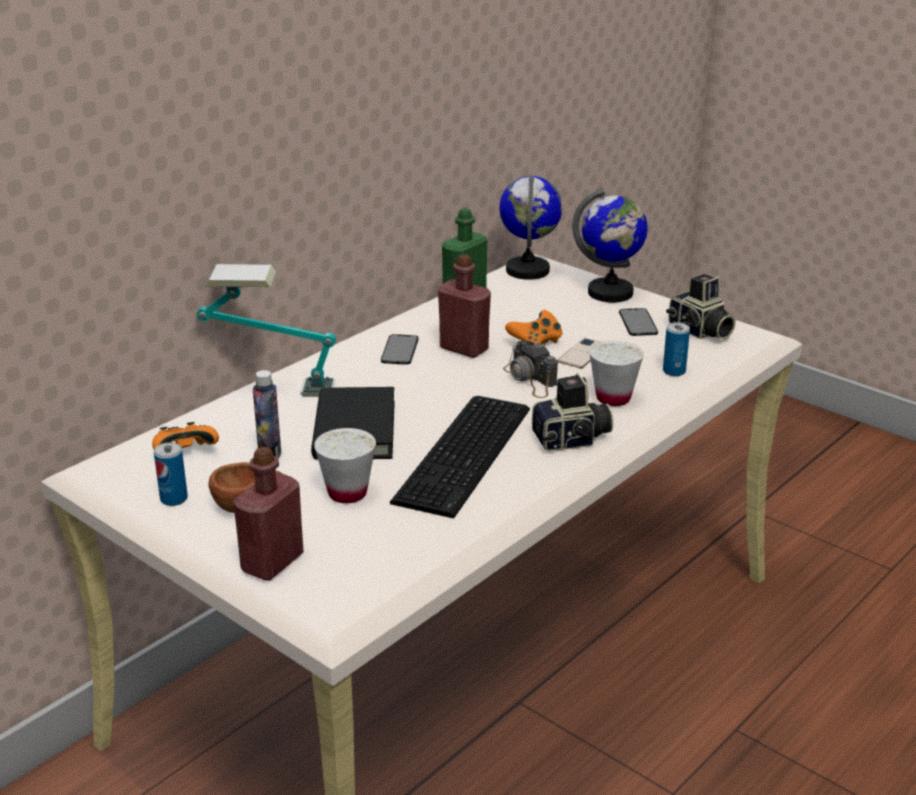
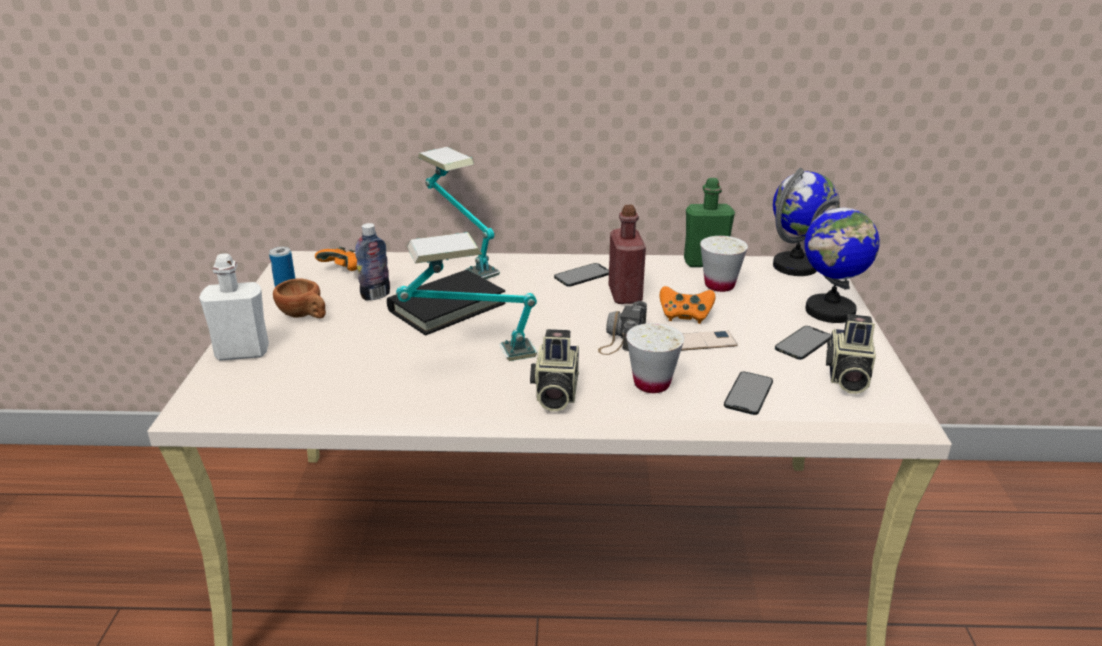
camera: 50 degrees right, 0 degrees up
(272, 563) = (242, 352): red bottle -> white bottle
(347, 493) = (359, 340): white cup -> white cup (719, 285)
(468, 453) = (472, 360): keyboard -> table lamp
(572, 440) = (554, 393): camera -> camera turned 60 degrees clockwise
(674, 371) = (748, 393): can -> phone

